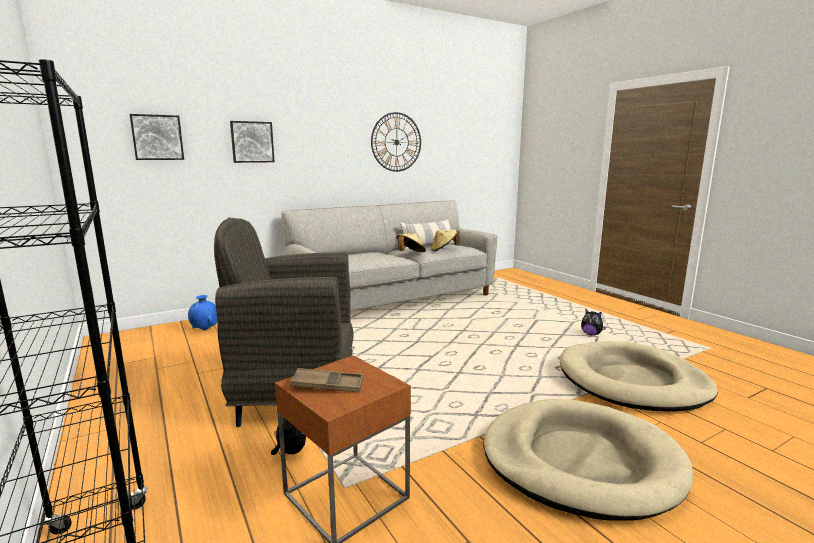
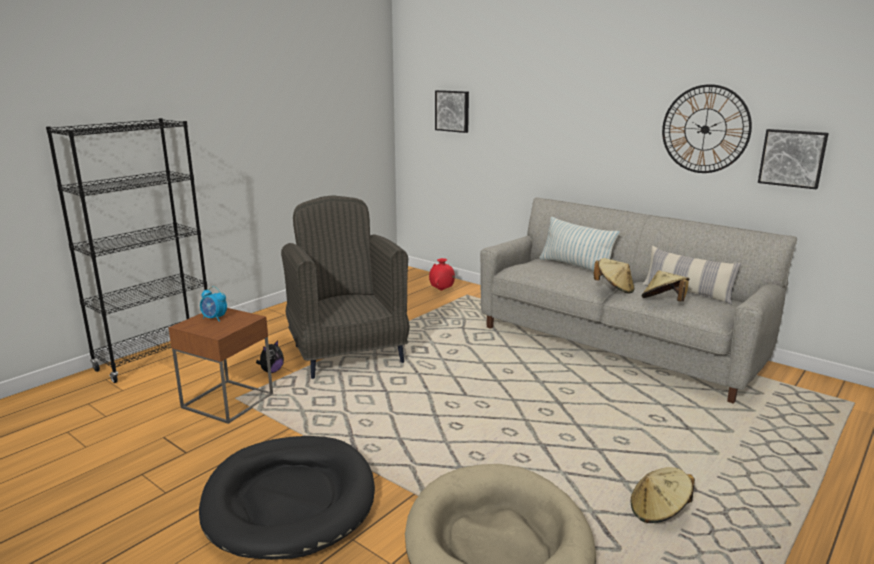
camera: 70 degrees right, 5 degrees up
(205, 329) = (441, 290): blue vase -> red vase
(252, 142) = (523, 119): picture -> picture (792, 158)
(328, 385) = (214, 318): brown tray -> alarm clock
(350, 254) = (575, 267): none -> pillow
(580, 462) = (290, 500): beige dog bed -> black dog bed
(591, 334) = (658, 511): plush toy -> beige hat

